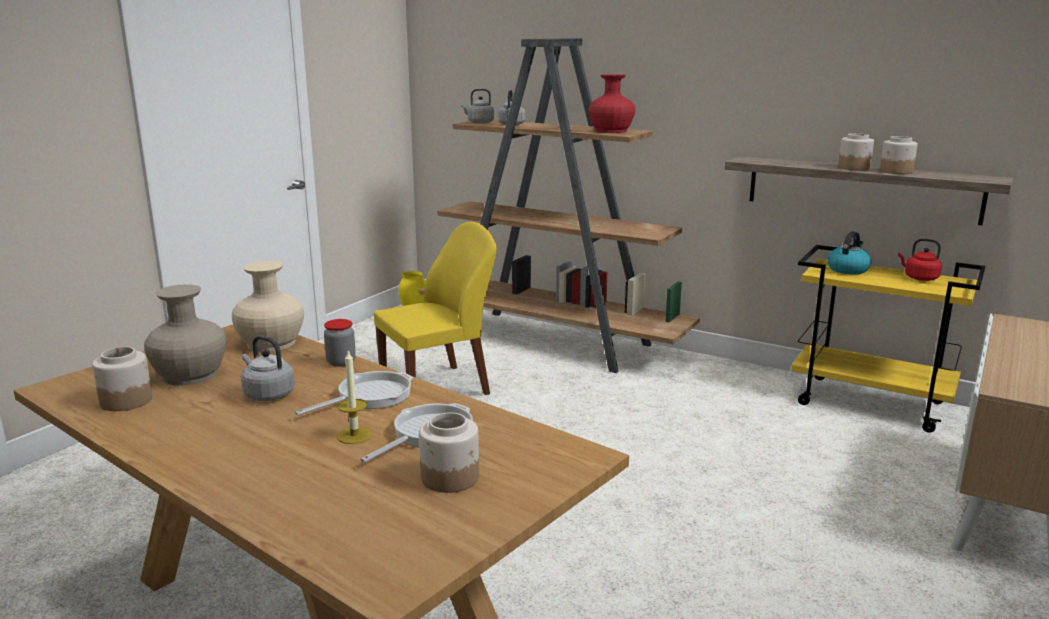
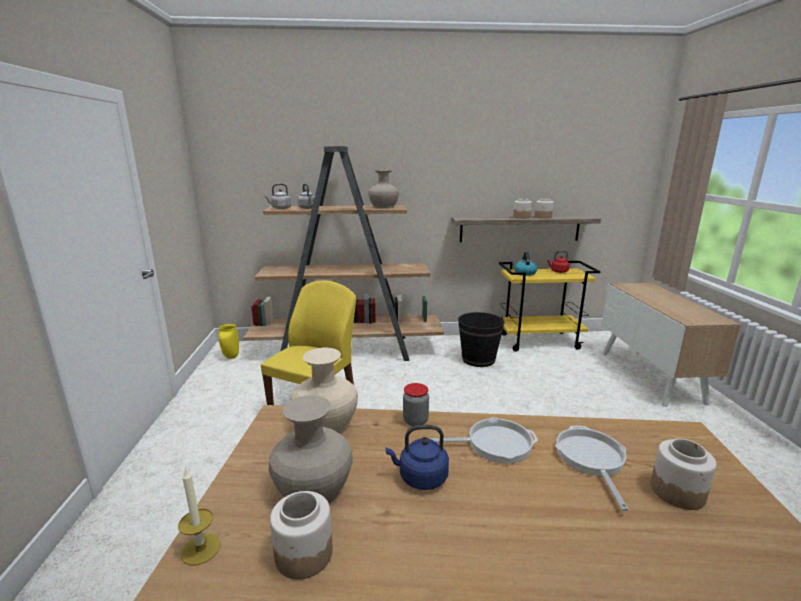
camera: 35 degrees left, 0 degrees up
(267, 394) = (420, 478): grey kettle -> blue kettle
(354, 435) = (556, 486): candle -> candle (201, 549)
(369, 396) = (494, 444): frying pan -> frying pan turned 75 degrees clockwise
(611, 131) = (383, 207): red vase -> beige vase
(722, 398) = (478, 359): none -> black bucket

